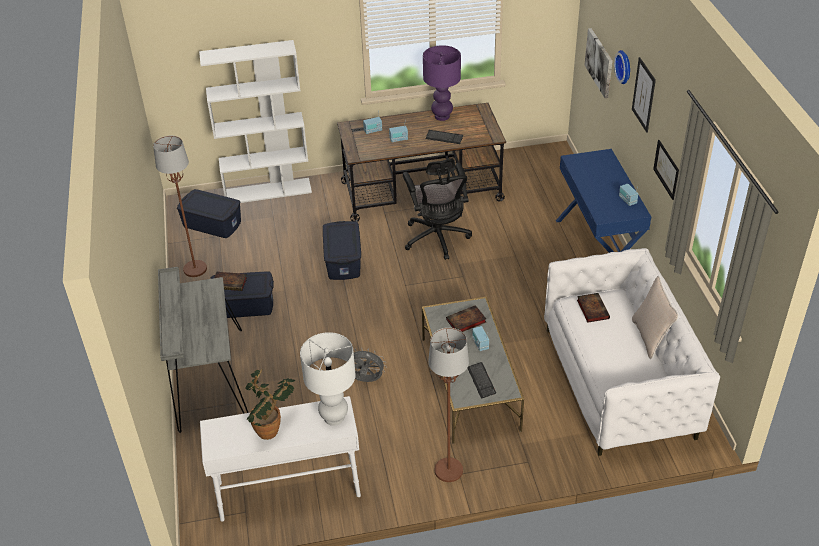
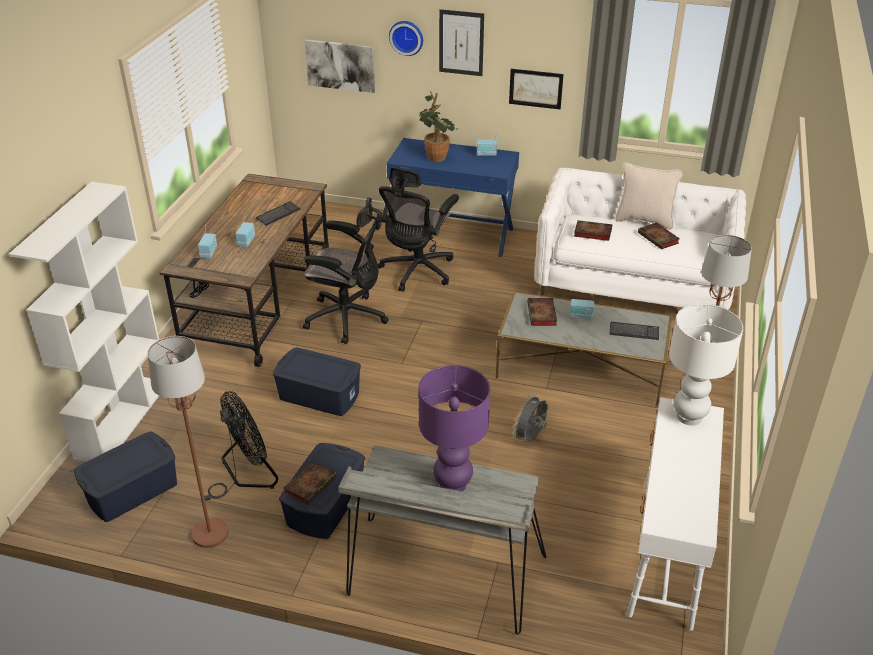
camera: 65 degrees left, 5 degrees down
(253, 258) = (242, 470): none -> black fan
(272, 428) = (686, 470): potted plant -> potted plant (436, 156)
(442, 116) = (238, 205): purple table lamp -> purple table lamp (453, 484)
(526, 250) = (417, 271): none -> office chair
(620, 353) = (659, 238): none -> book

